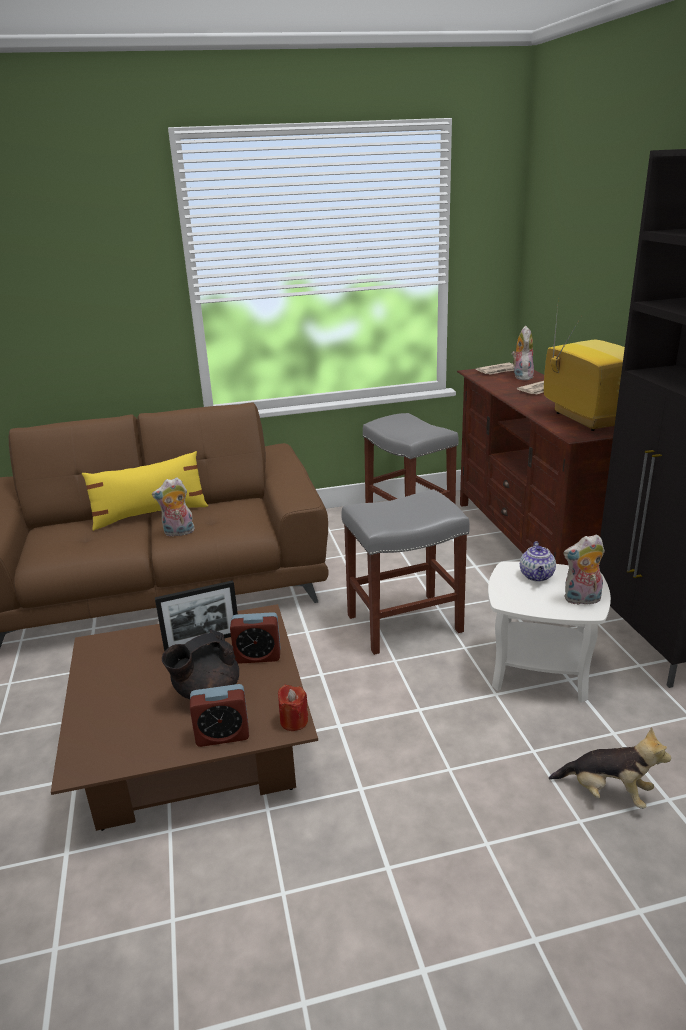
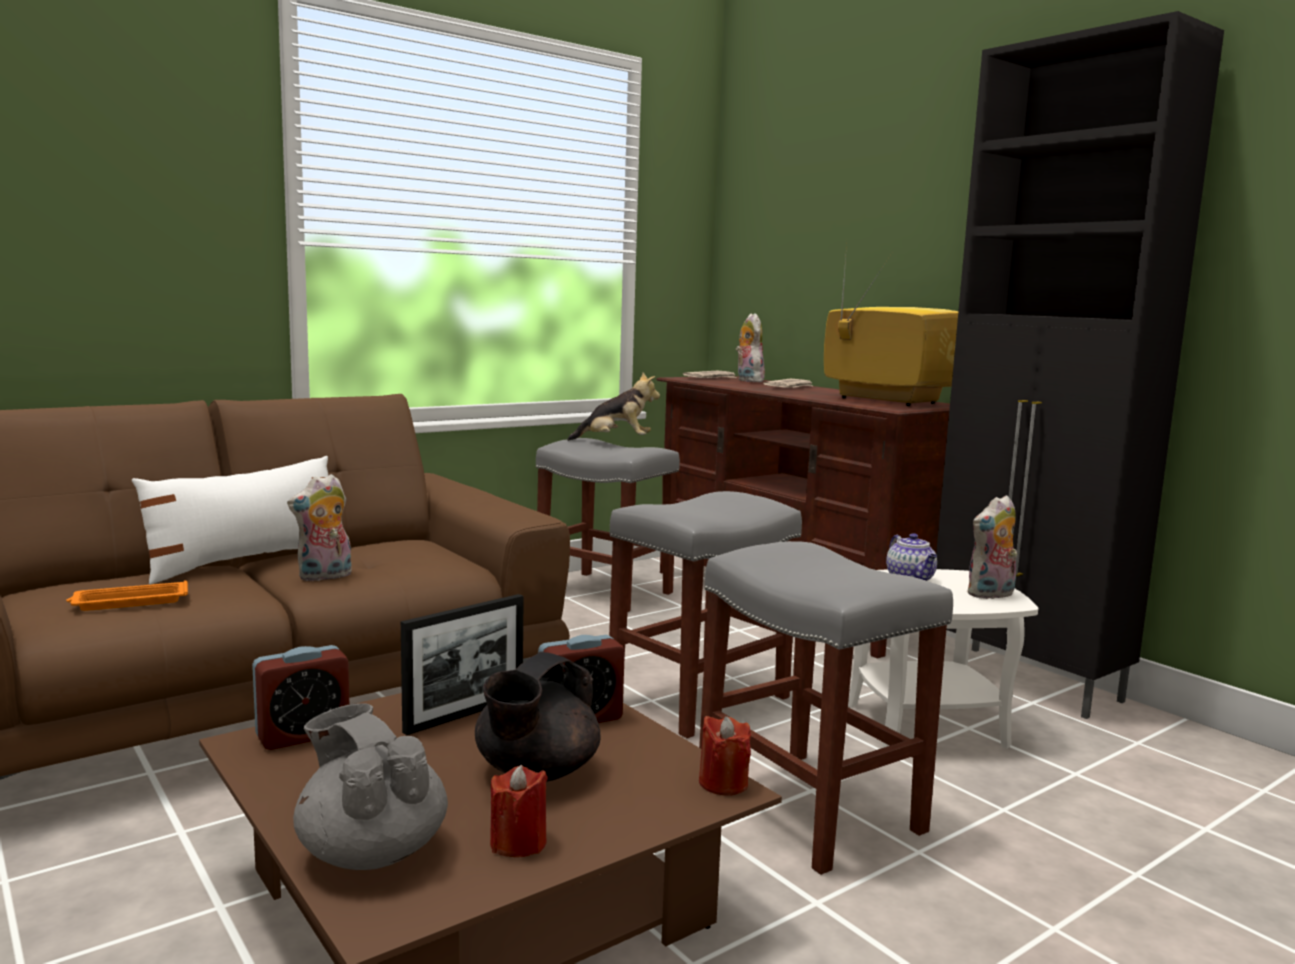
camera: 25 degrees left, 15 degrees down
(74, 545) = (129, 602): none -> orange tray
(99, 728) = (371, 851): none -> grey teapot
(150, 514) = (247, 561): yellow pillow -> white pillow
(164, 738) = (518, 843): none -> red candle
(222, 735) = (622, 820): alarm clock -> alarm clock (303, 735)
(408, 723) = (811, 809): none -> grey stool
(607, 793) = (1135, 836): plush toy -> plush toy (615, 441)

